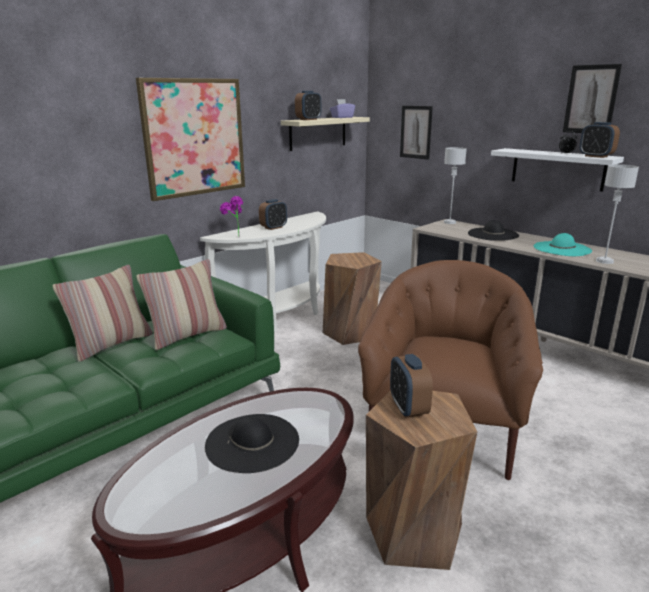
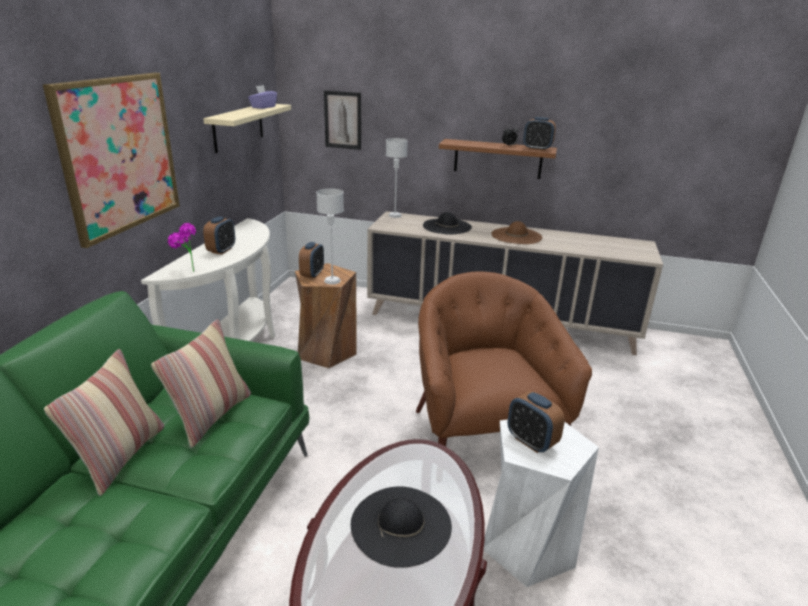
camera: 30 degrees left, 5 degrees up
(308, 119) = (235, 115): alarm clock -> alarm clock (312, 274)
(414, 532) = (527, 546): brown stool -> white stool
(557, 169) = (498, 159): white shelf -> brown shelf
(562, 248) = (516, 236): turquoise hat -> brown hat
(591, 99) = (525, 94): picture -> none
(604, 261) = (558, 245): grey table lamp -> grey table lamp (332, 281)

